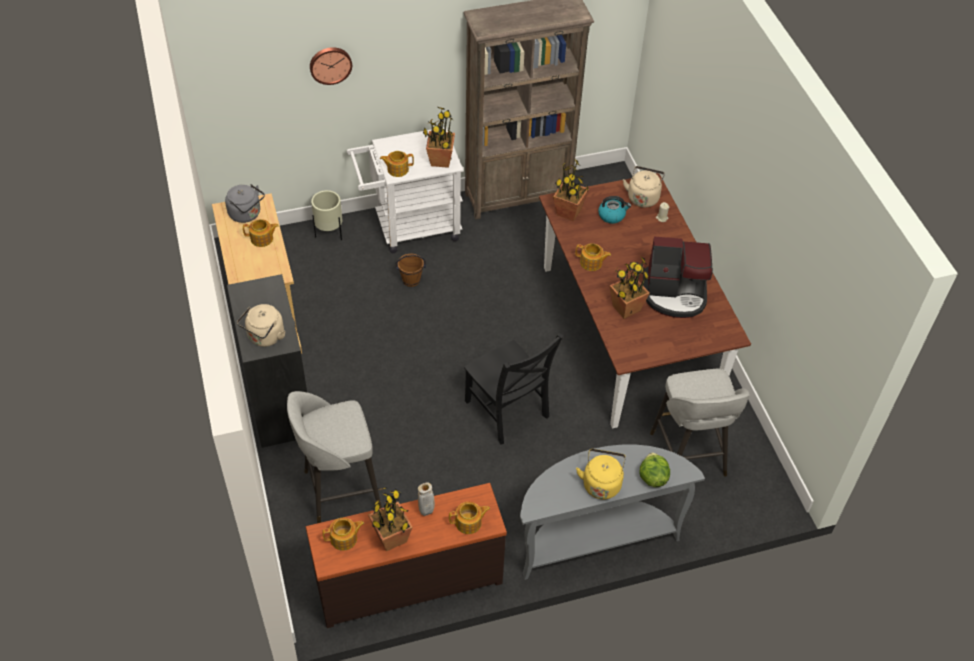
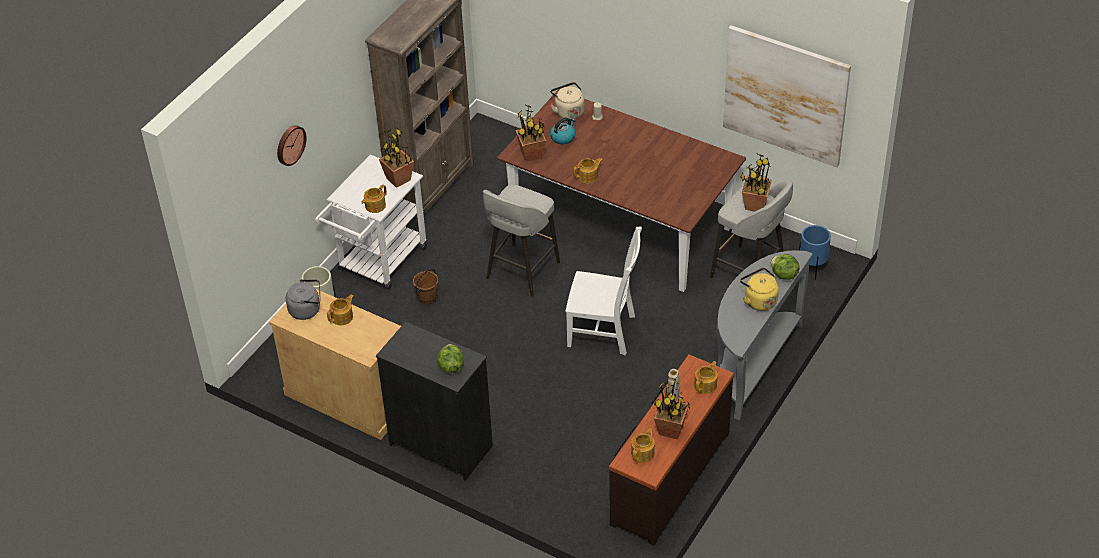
camera: 40 degrees left, 5 degrees down
(265, 337) = (451, 366): beige kettle -> lettuce
(339, 490) = (554, 463): grey stool -> grey stool (521, 271)
(508, 412) = (604, 332): black chair -> white chair
(625, 308) = (645, 189): potted plant -> potted plant (755, 205)
(675, 294) = (665, 159): coffee machine -> none
(750, 495) = (812, 268): none -> blue planter
(806, 305) = (785, 95): none -> picture

